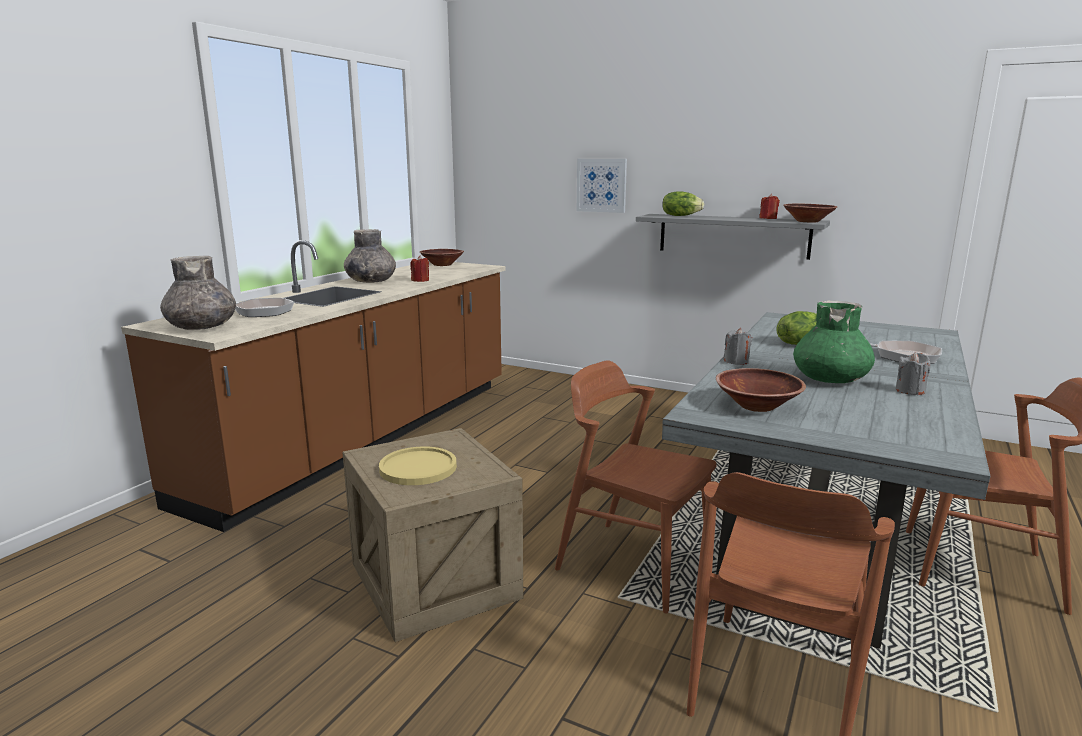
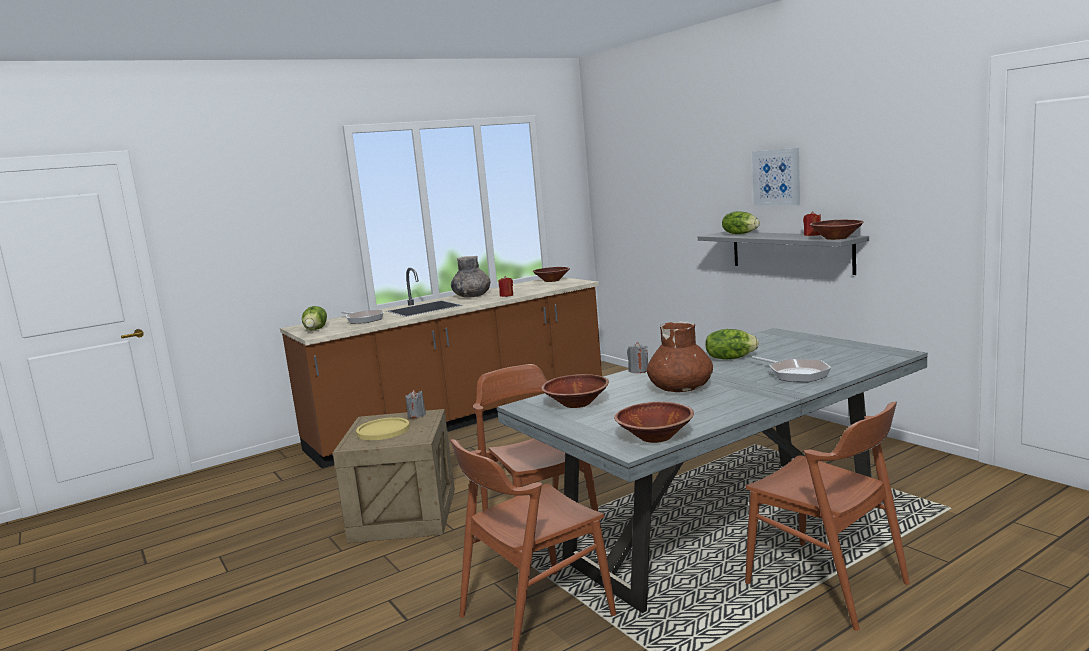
camera: 30 degrees right, 5 degrees down
(202, 327) = (316, 329): grey vase -> lettuce
(601, 185) = (688, 206): picture -> picture (776, 177)
(830, 379) = (681, 389): green vase -> brown vase
(910, 391) = (724, 402): grey candle -> grey candle (416, 415)
(941, 439) = (655, 437): none -> brown bowl

